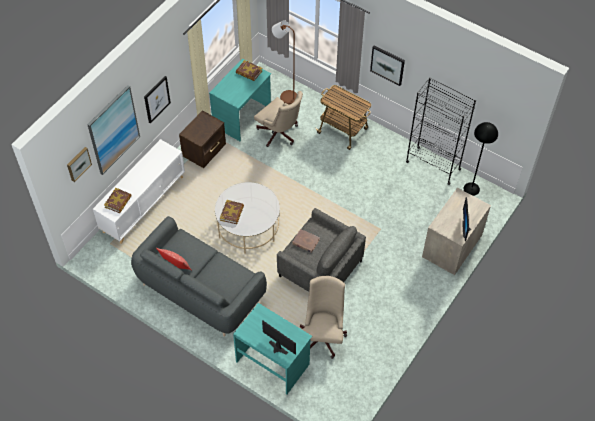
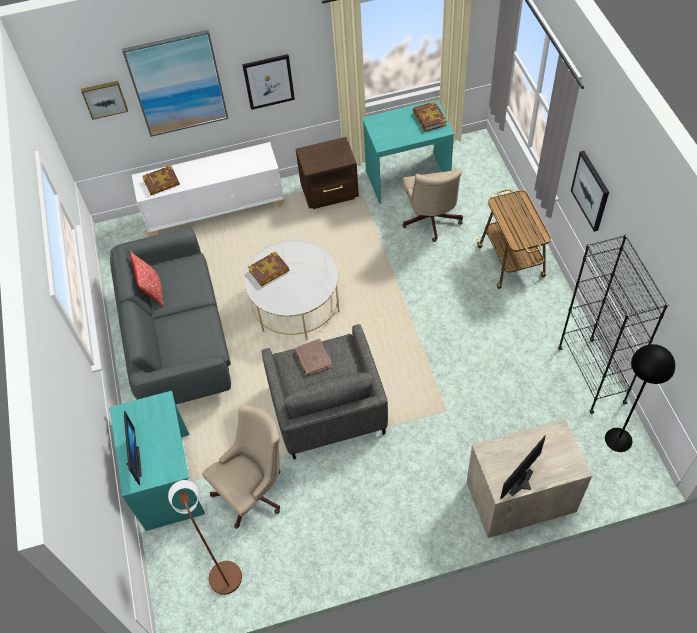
camera: 45 degrees right, 0 degrees up
(285, 96) = (479, 183): brown floor lamp -> brown floor lamp (223, 571)

